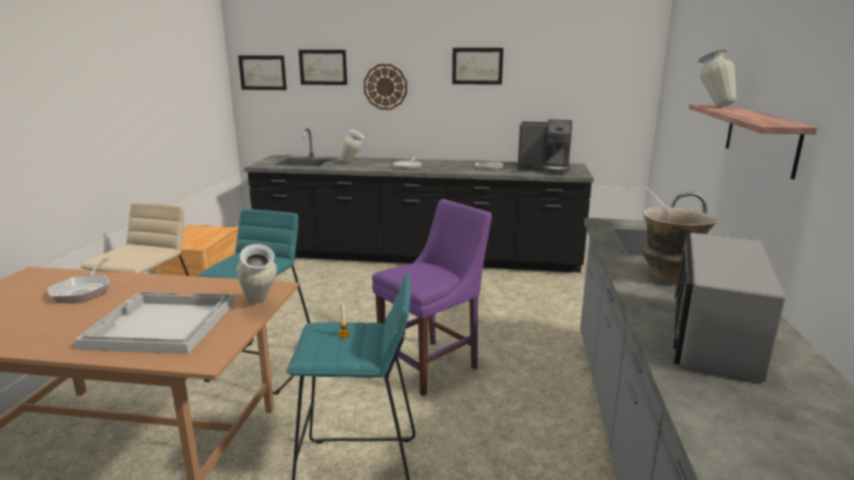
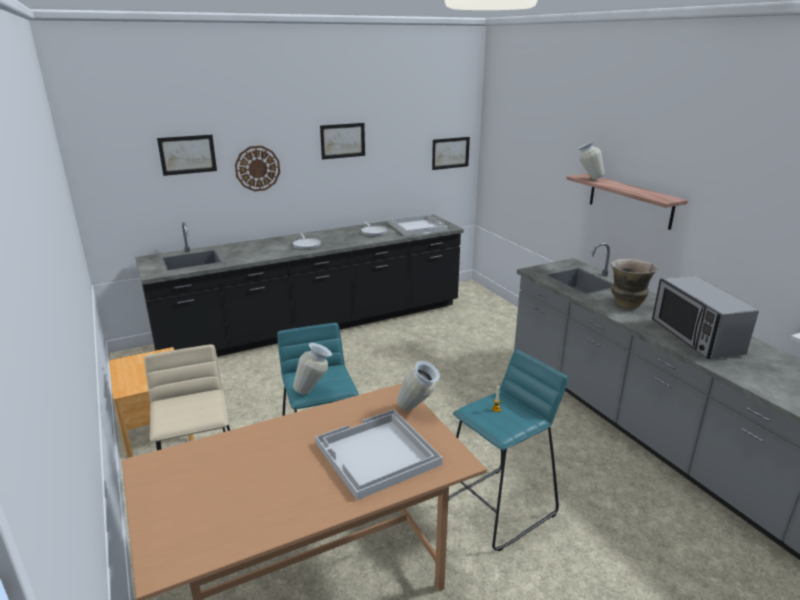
camera: 35 degrees left, 5 degrees up
(83, 291) = (244, 457): frying pan -> none
(262, 72) = (113, 167): picture -> picture (450, 153)
(352, 163) = (246, 251): vase -> vase (314, 390)
(432, 365) = (446, 413): purple chair -> none
(544, 169) = (417, 226): coffee machine -> white tray

